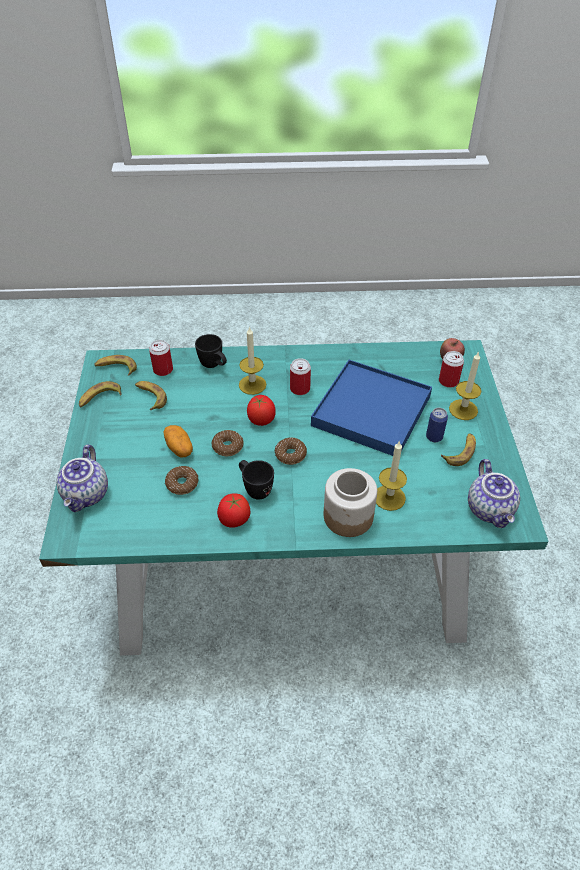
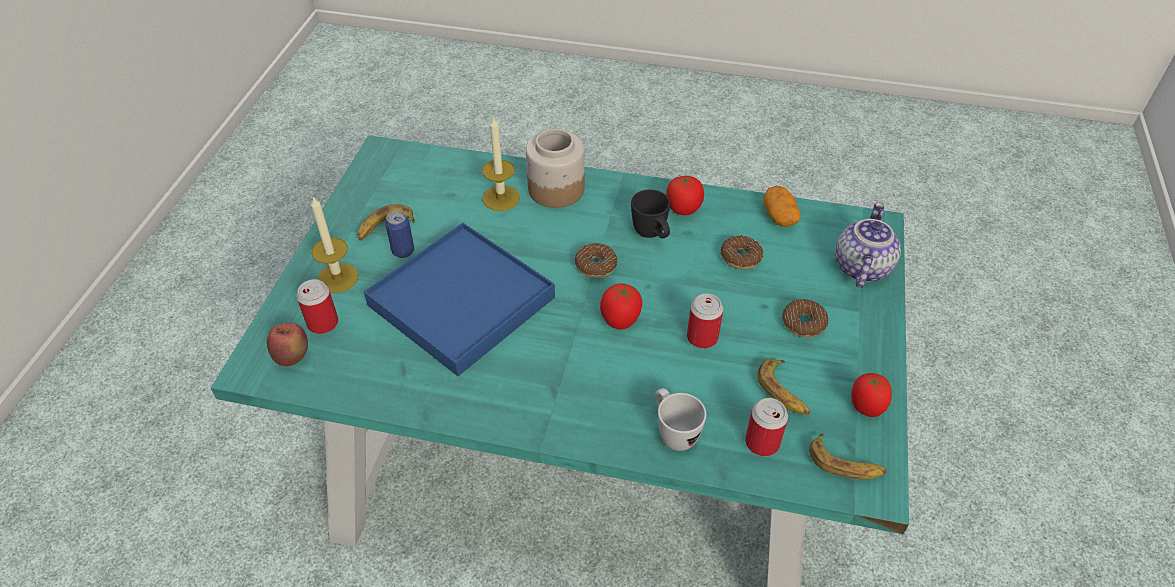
camera: 165 degrees left, 0 degrees up
(100, 398) = (865, 407): banana -> tomato
(179, 448) = (741, 302): potato -> potato (779, 216)
(214, 365) = (673, 432): black mug -> white mug
(227, 446) = (675, 291): donut -> donut (803, 323)
(252, 385) = (618, 380): candle -> none
(300, 389) = (547, 357): can -> can (702, 337)
(491, 509) = (400, 167): teapot -> none

